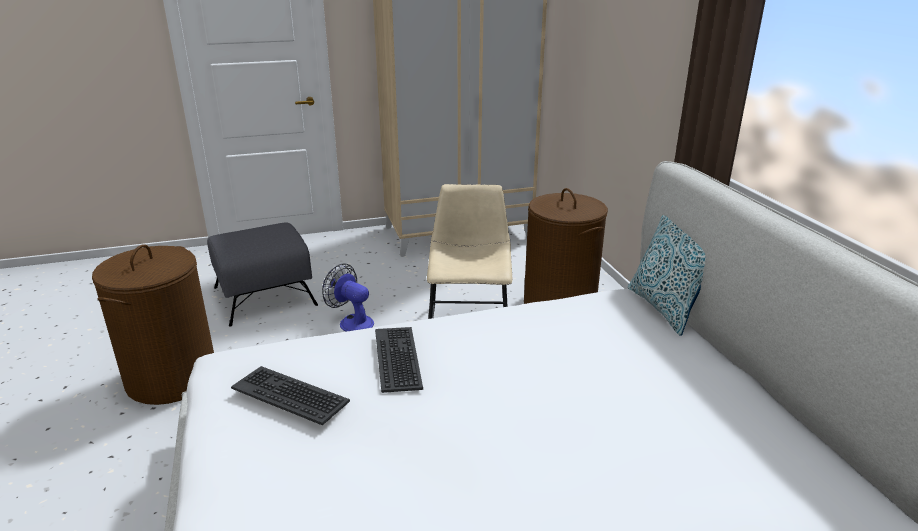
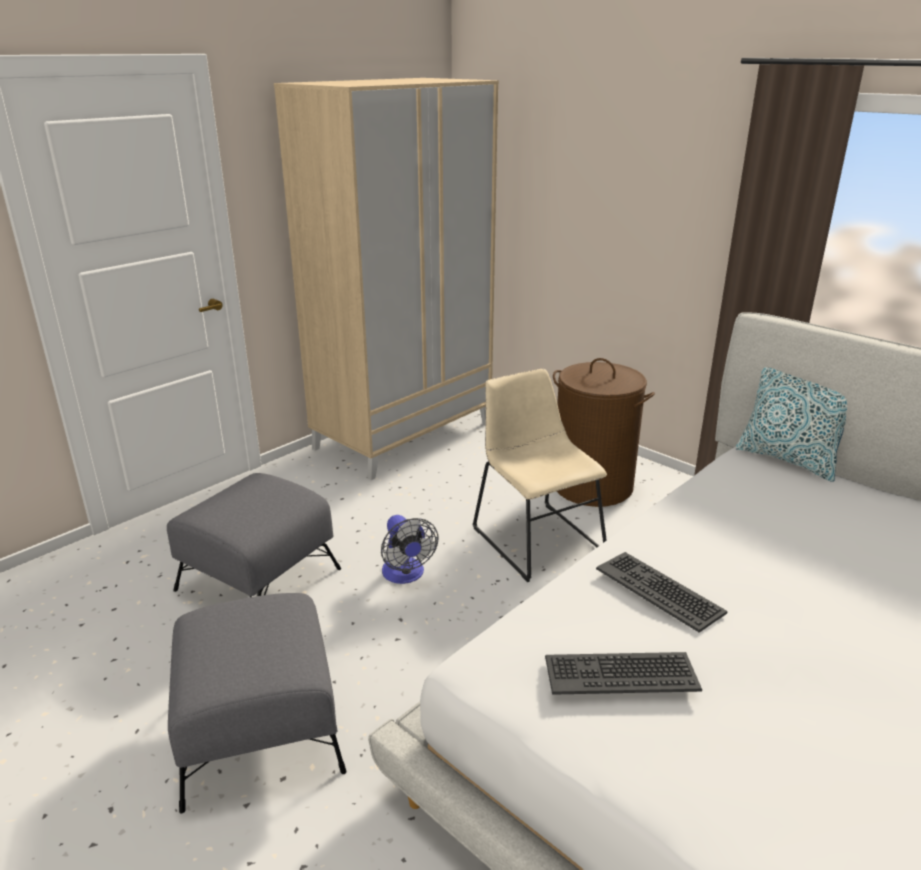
camera: 30 degrees left, 0 degrees up
(172, 378) = (261, 729): brown laundry basket -> grey ottoman
(352, 322) = (405, 575): fan -> fan turned 120 degrees counterclockwise

